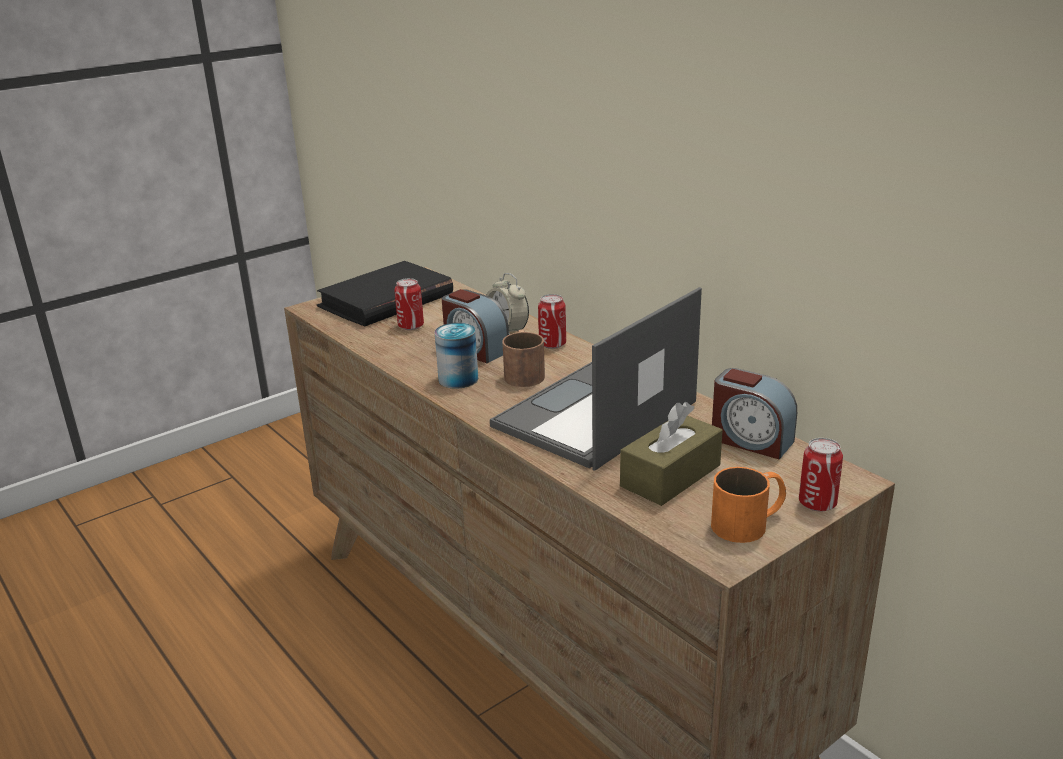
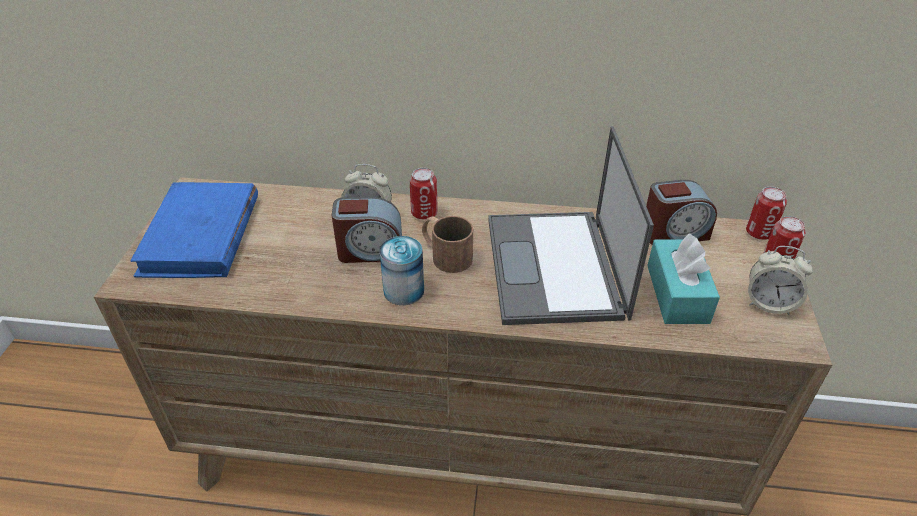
camera: 45 degrees left, 15 degrees up
(386, 301) = (201, 236): black book -> blue book
(411, 326) = (272, 254): can -> can (759, 233)
(670, 476) = (677, 293): brown tissue box -> turquoise tissue box
(749, 522) = (769, 303): orange mug -> alarm clock

